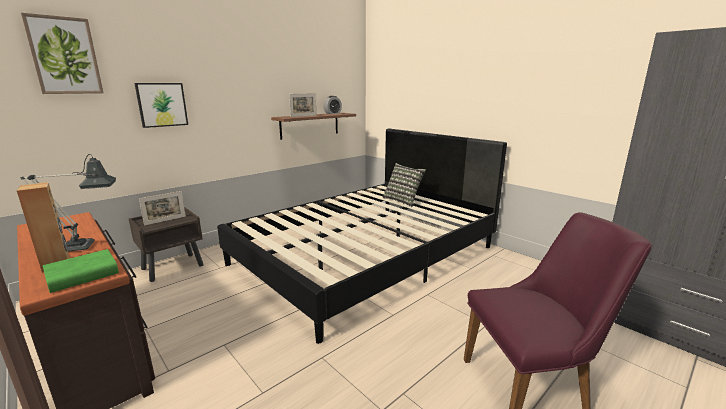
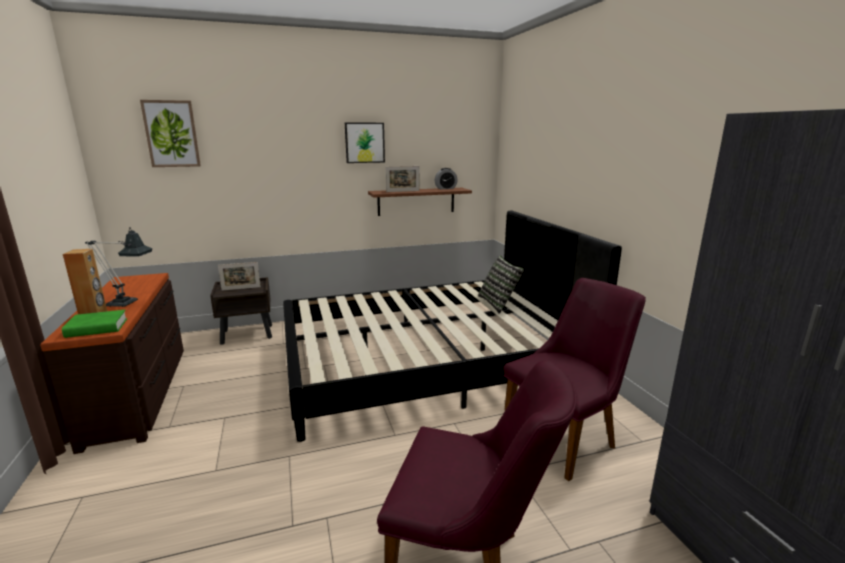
camera: 25 degrees right, 0 degrees up
(162, 104) = (252, 176): picture -> picture (364, 142)
(505, 283) = (566, 436): none -> purple chair

